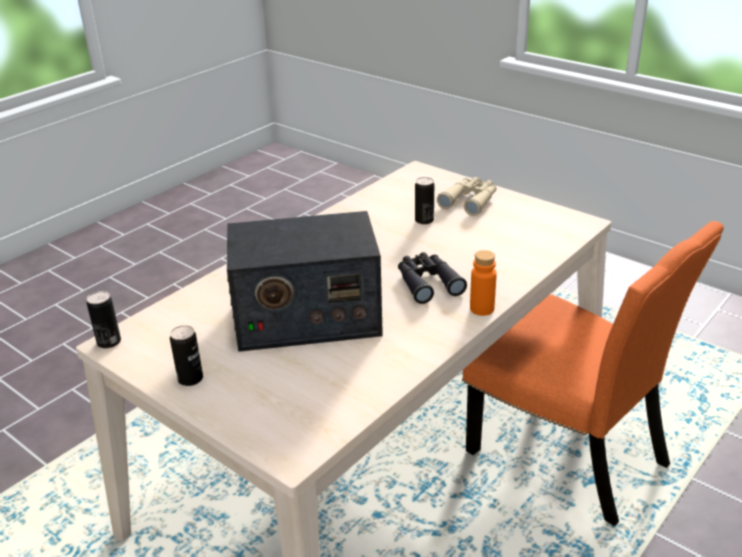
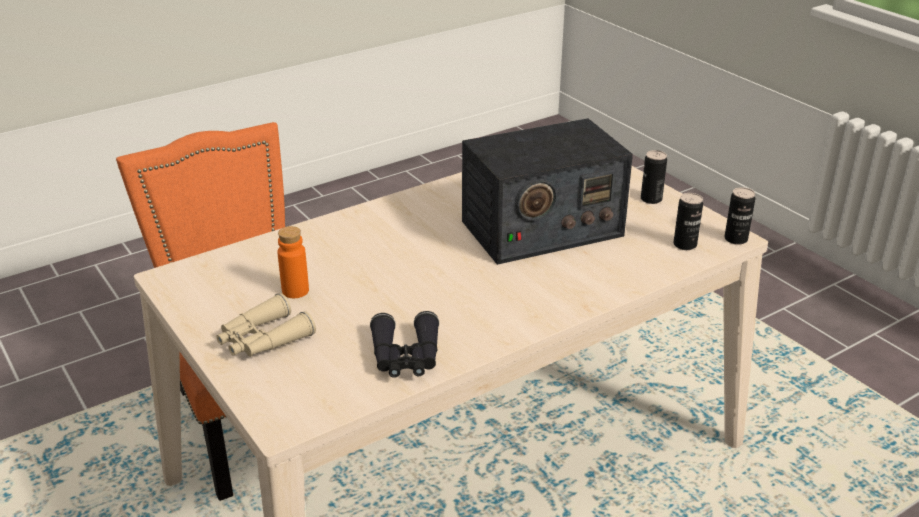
camera: 165 degrees left, 0 degrees up
(306, 318) = (541, 229): radio -> radio turned 150 degrees clockwise
(424, 220) = (349, 319): can -> can (685, 245)
(427, 283) = (405, 240): black binoculars -> black binoculars (406, 357)
(482, 309) = (373, 209): orange bottle -> orange bottle (295, 291)

